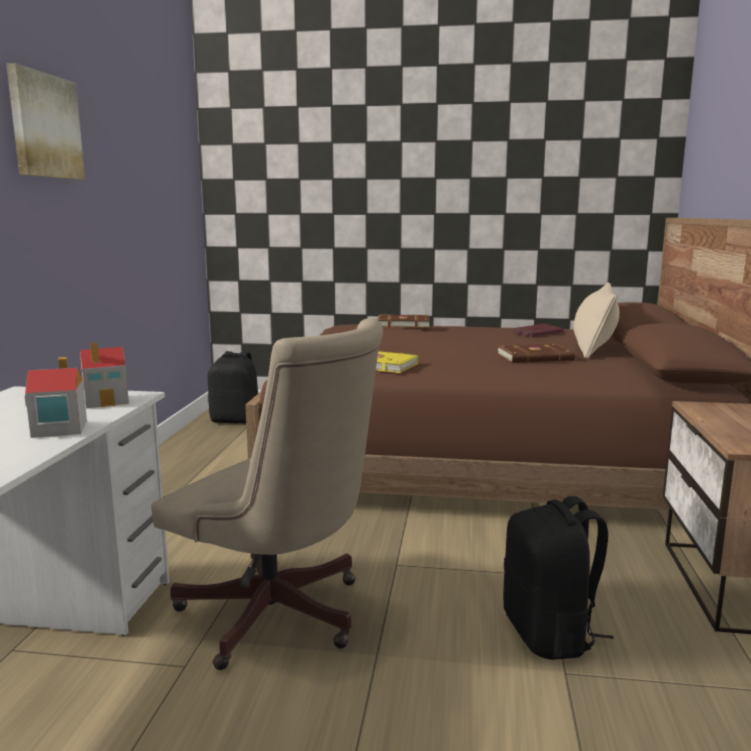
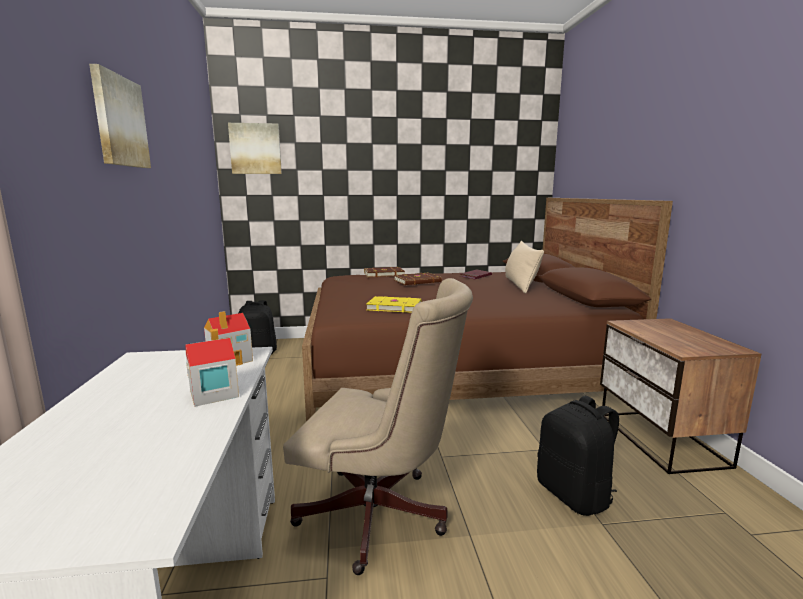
camera: 15 degrees left, 0 degrees up
(248, 152) = (255, 149): none -> picture
(535, 357) = (493, 294): brown book -> brown book (418, 281)

